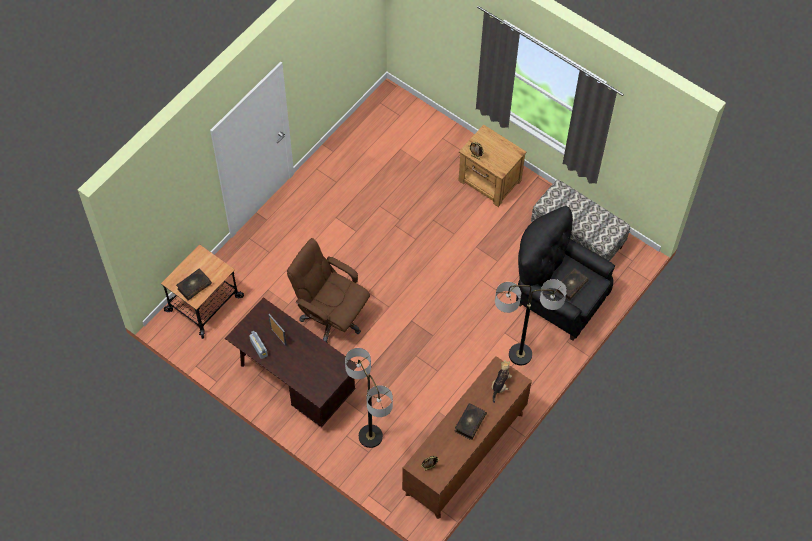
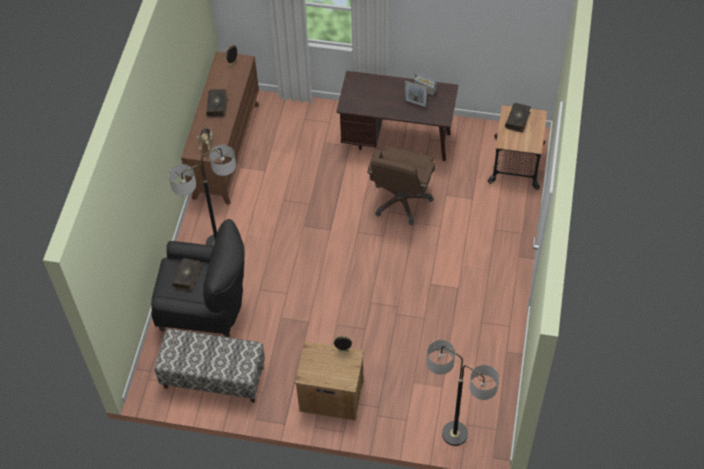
camera: 155 degrees right, 5 degrees down
(331, 317) = (401, 201): brown office chair -> brown office chair turned 105 degrees clockwise
(370, 436) = (310, 130): floor lamp -> floor lamp (454, 434)

